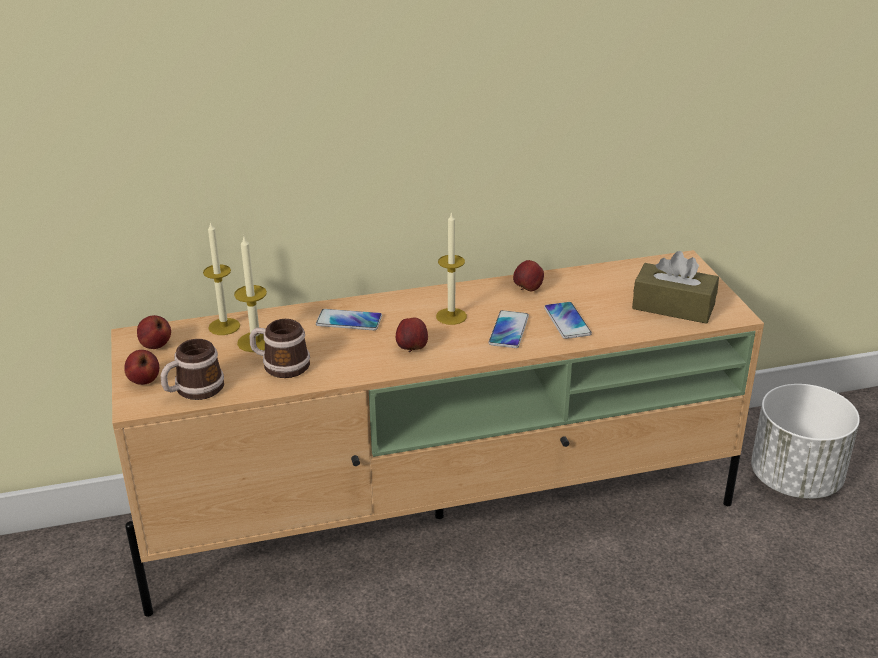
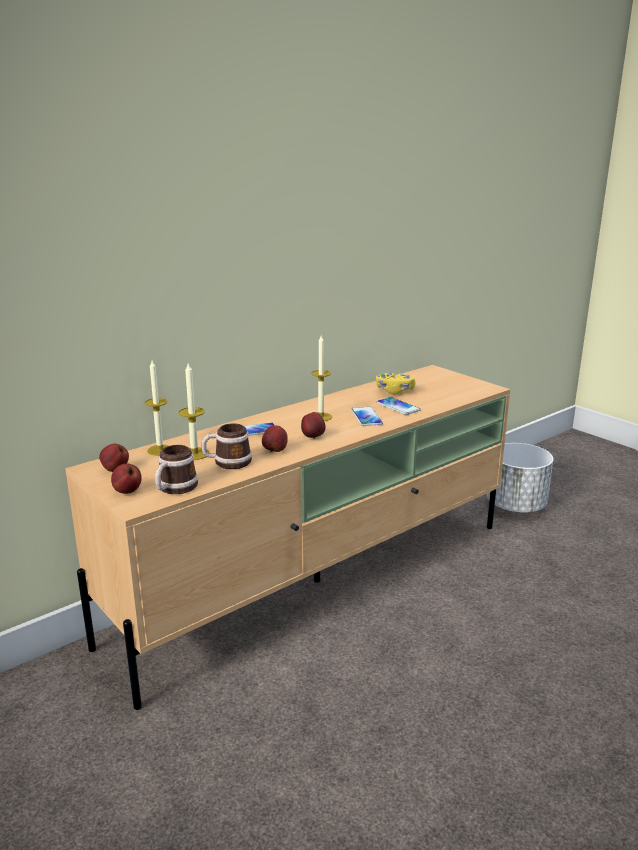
camera: 25 degrees left, 10 degrees down
(528, 289) = (355, 396): apple -> apple (275, 451)
(589, 291) = (394, 391): none -> yellow game controller
(673, 307) = (452, 390): brown tissue box -> none

